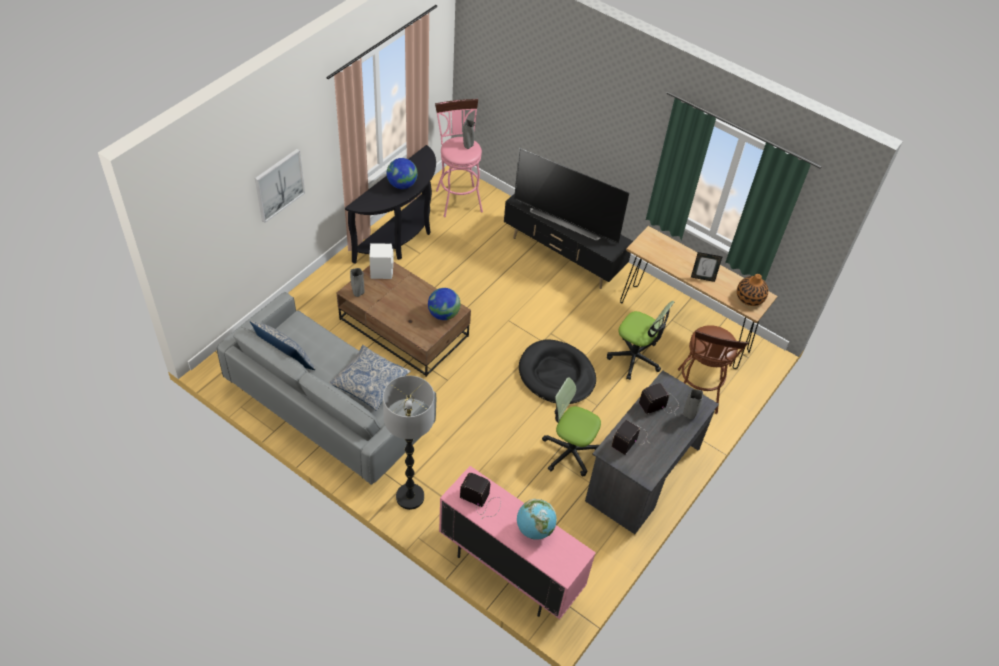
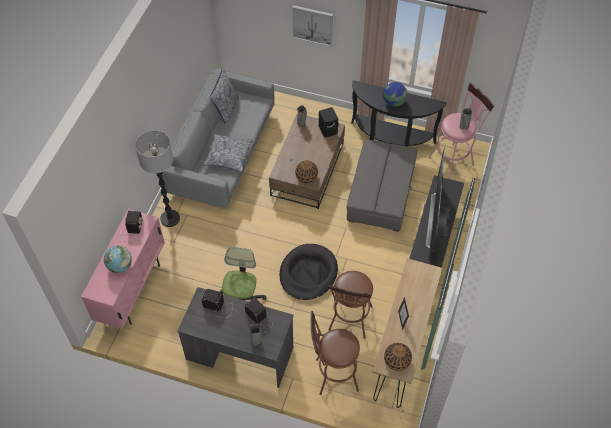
camera: 75 degrees right, 5 degrees up
(382, 271) = (328, 130): white speaker -> black speaker
(443, 314) = (306, 176): globe -> vase
(473, 273) = (380, 193): none -> grey ottoman
(634, 358) = (349, 322): office chair -> brown stool

